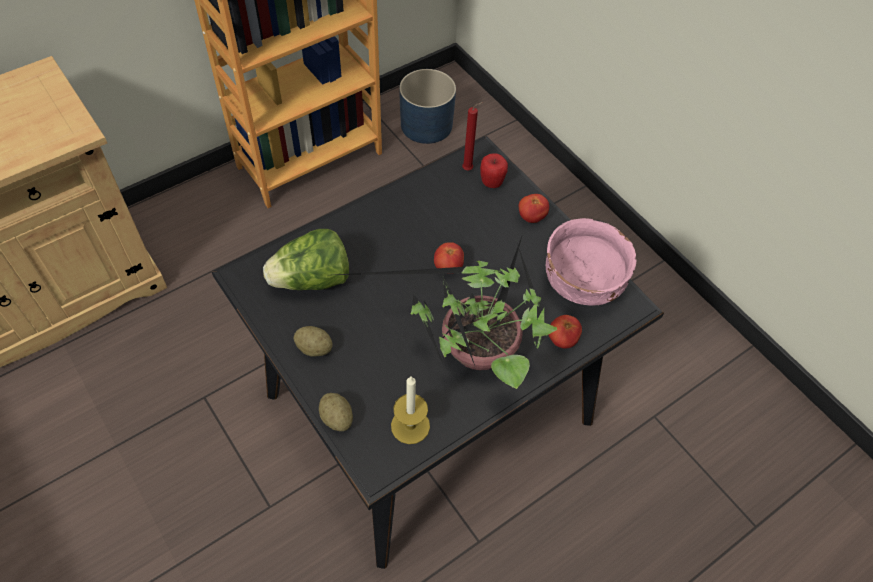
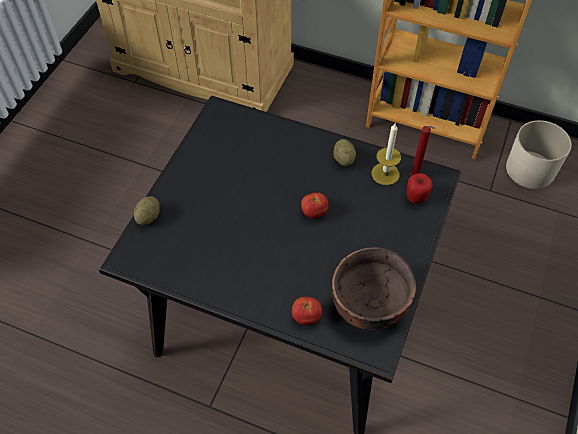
camera: 60 degrees right, 0 degrees up
(312, 280) = (242, 145): lettuce -> none
(314, 348) = (191, 176): potato -> potato (343, 159)
(410, 426) = (169, 259): candle -> candle (385, 174)
(426, 125) = (530, 170): blue planter -> beige planter
(473, 350) = (255, 264): potted plant -> none
(531, 217) = (406, 240): tomato -> none
(582, 284) = (370, 306): pink bowl -> brown bowl

